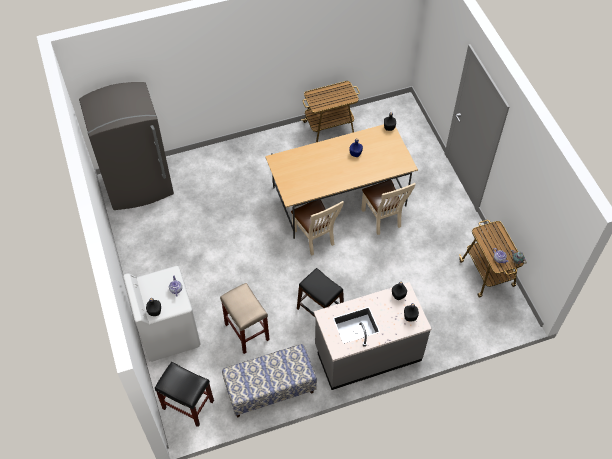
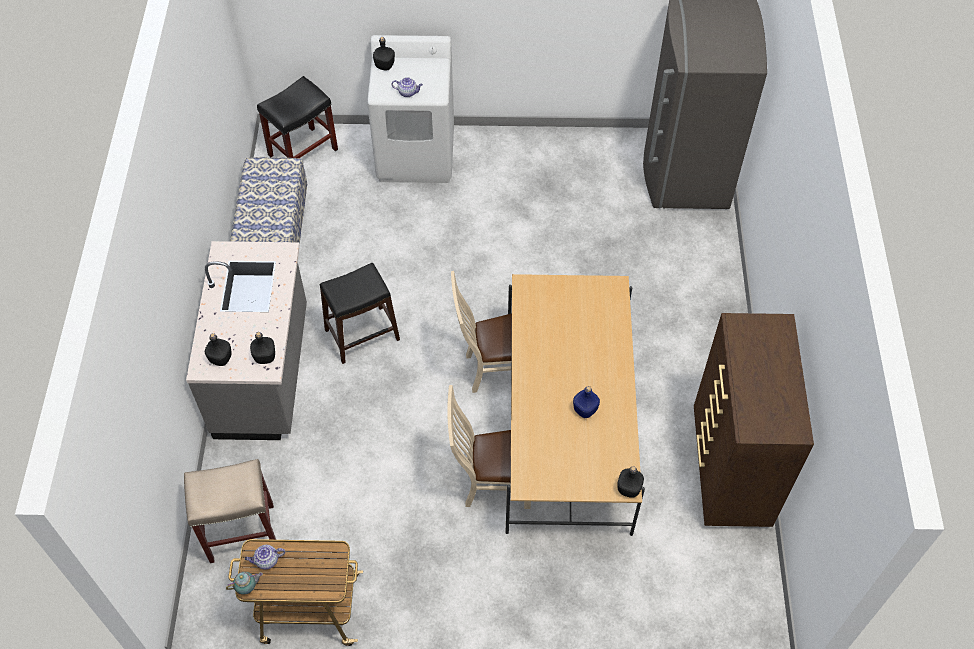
camera: 110 degrees right, 0 degrees up
(246, 331) = (374, 237): beige stool -> beige stool (243, 532)
(329, 129) = (728, 470): cart -> brown dresser

